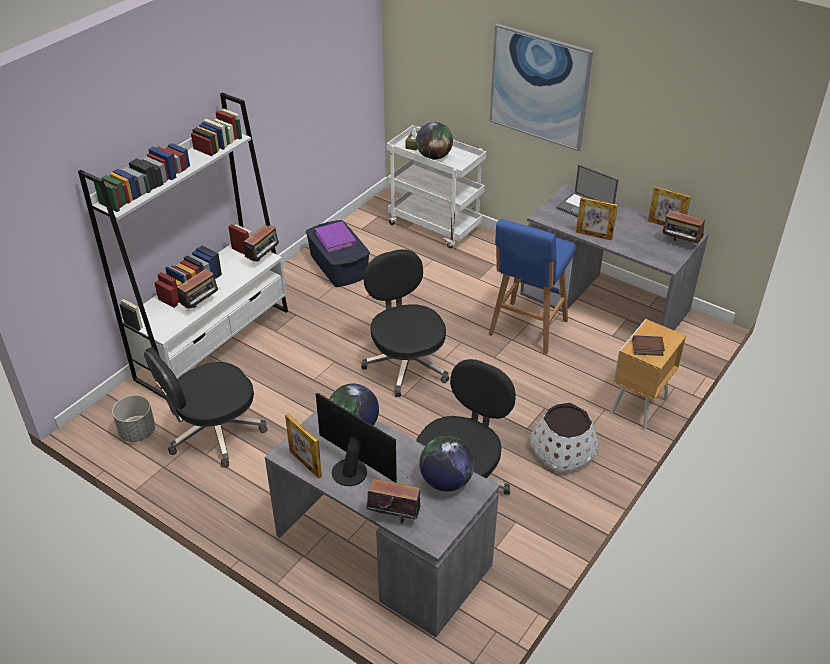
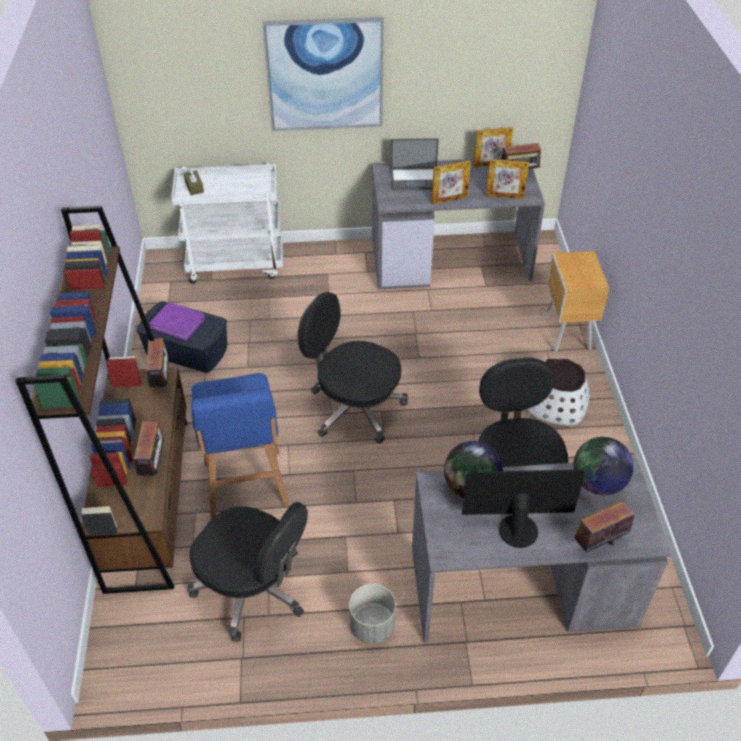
camera: 40 degrees left, 5 degrees up
(137, 432) = (172, 643): grey planter -> grey planter (372, 626)
(214, 344) = (149, 501): white bookcase -> brown bookcase
(214, 433) = (253, 589): black office chair -> black office chair turned 75 degrees counterclockwise
(305, 464) = (473, 550): picture frame -> picture frame (504, 196)
(434, 156) = (228, 191): globe -> none
(527, 329) = (417, 317): blue stool -> blue stool (246, 487)
(647, 348) = (582, 277): book -> none

